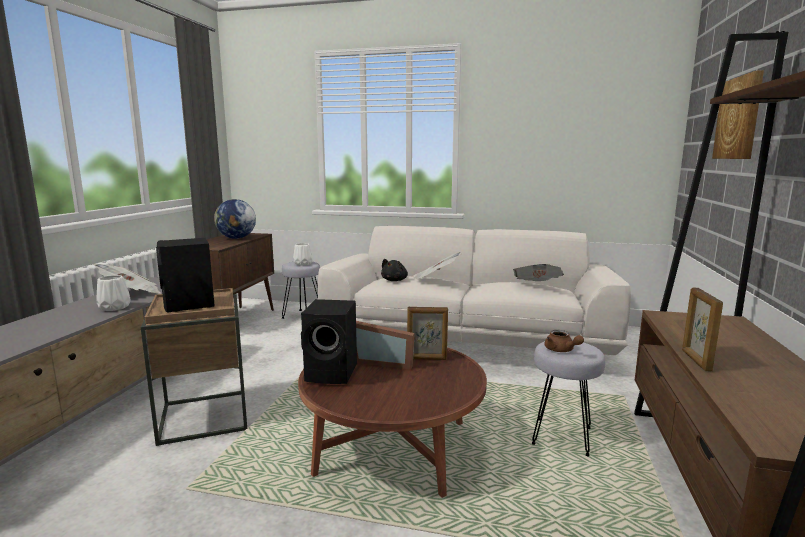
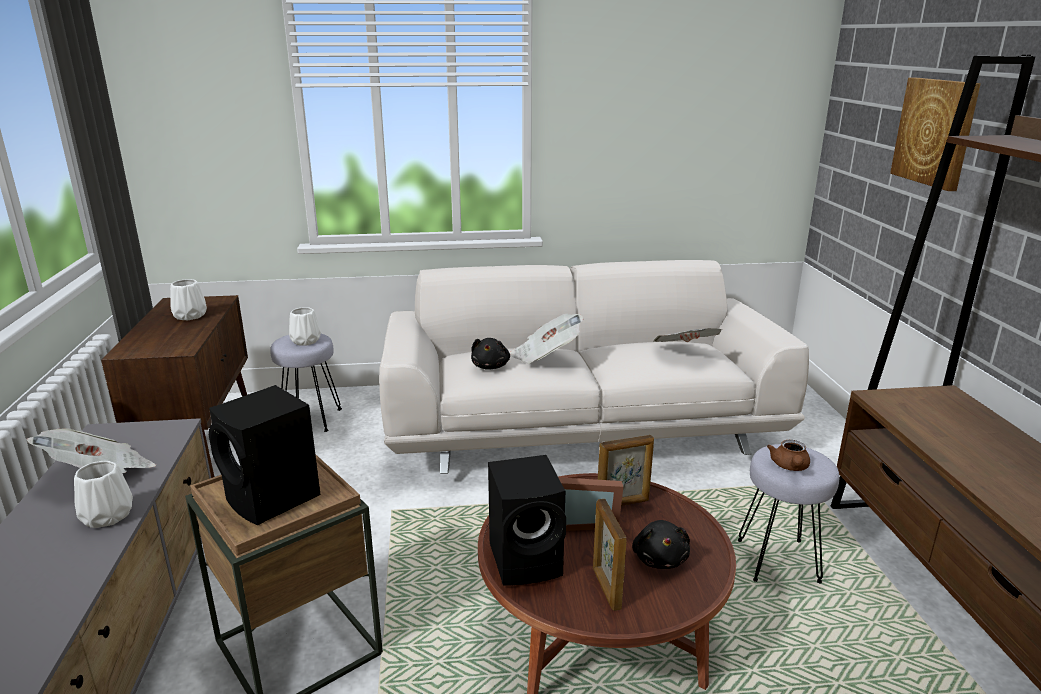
camera: 20 degrees left, 10 degrees up
(236, 238) = (189, 316): globe -> white vase
(424, 388) = (660, 558): none -> black plush toy
(561, 350) = (789, 467): brown teapot -> brown teapot turned 60 degrees clockwise
(695, 360) = (966, 474): picture frame -> picture frame (606, 588)

